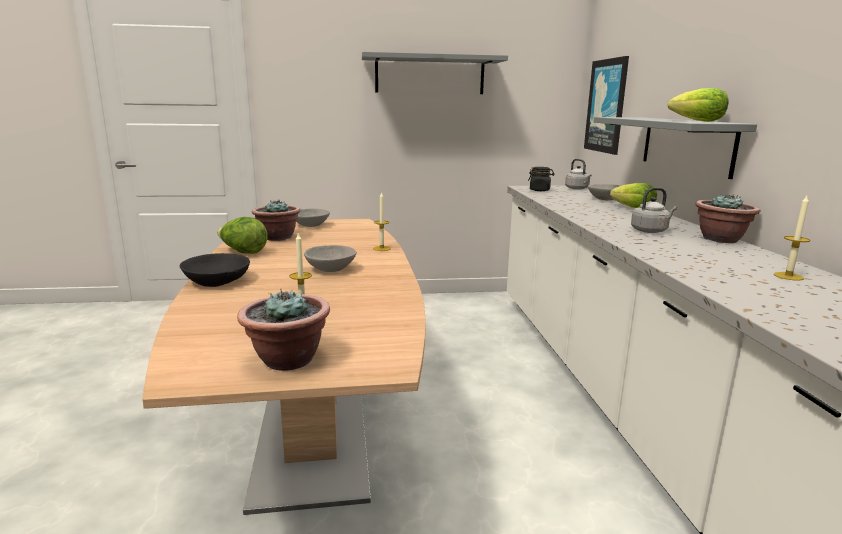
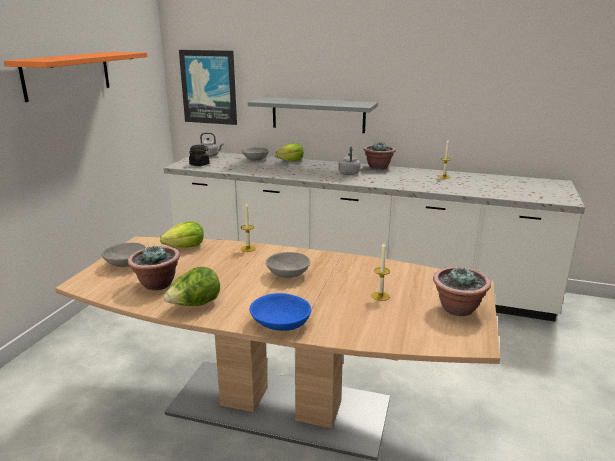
camera: 65 degrees left, 5 degrees up
(217, 281) = (280, 323): black bowl -> blue bowl
(430, 75) = (67, 75): grey shelf -> orange shelf
(698, 121) = (346, 102): lettuce -> lettuce (185, 247)

